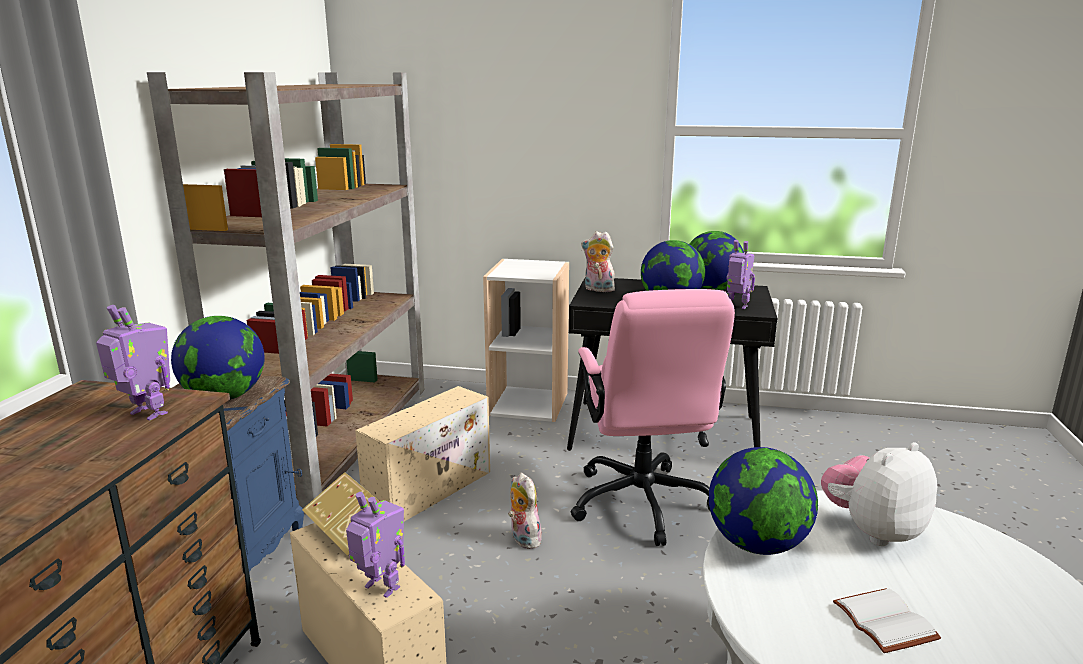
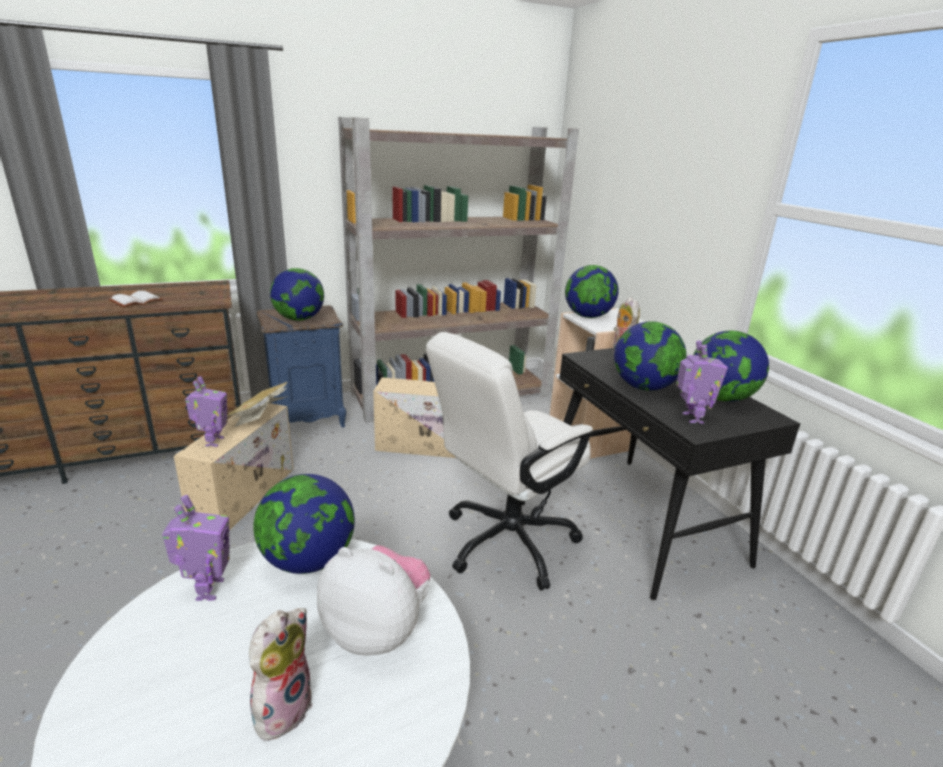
camera: 55 degrees right, 5 degrees up
(147, 414) = (193, 299): toy robot -> toy robot (207, 589)
(509, 271) = (588, 316): none -> globe
(523, 539) = (407, 502): plush toy -> plush toy (282, 707)
(643, 507) = (504, 545): pink office chair -> white office chair
(887, 622) = (217, 660): white book -> white book (136, 301)

